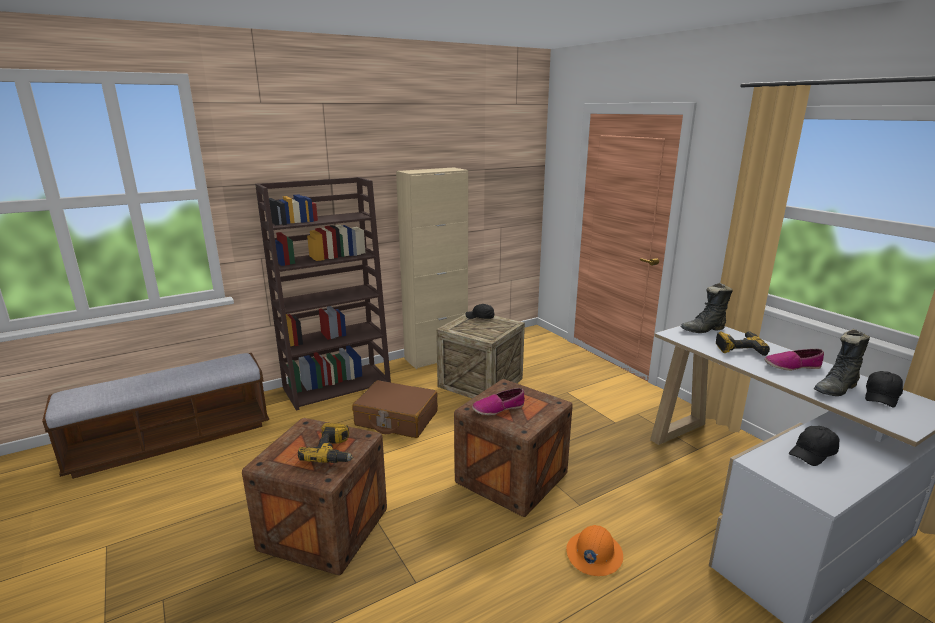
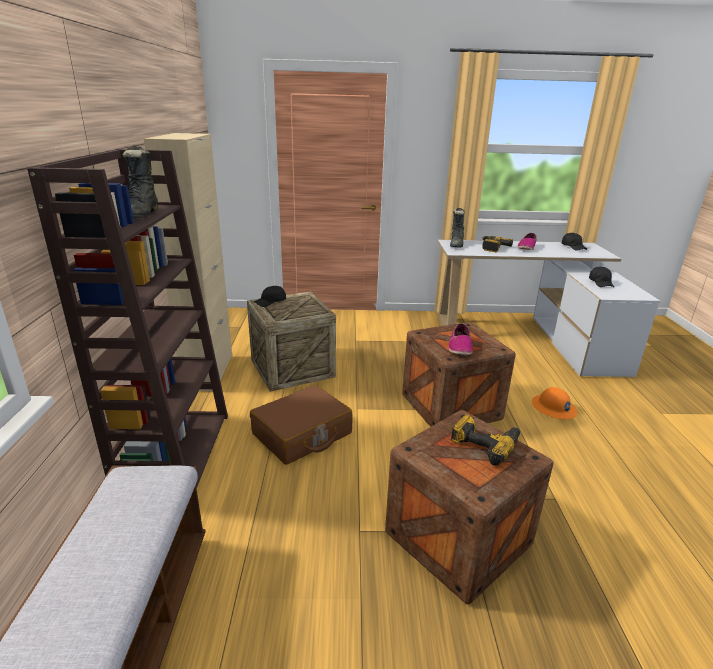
camera: 60 degrees left, 5 degrees up
(836, 389) = (560, 250): black boot -> black boot (142, 214)

